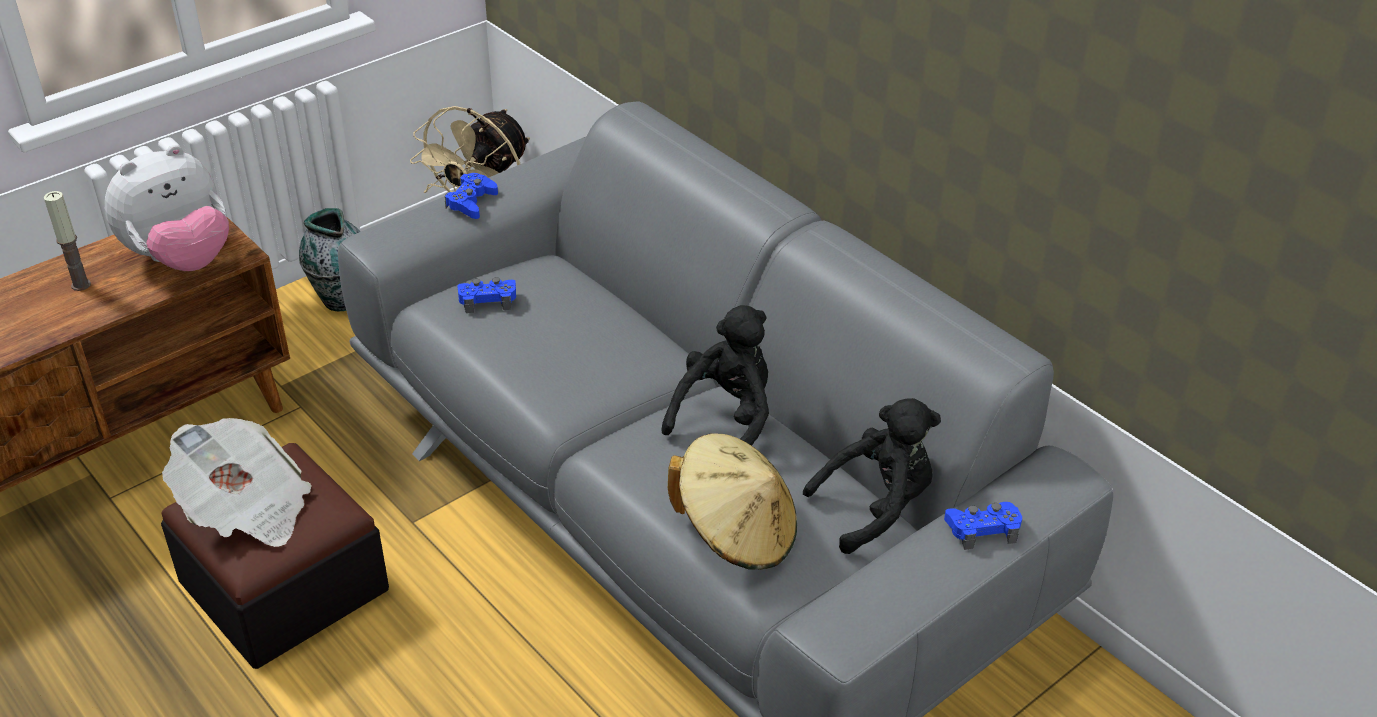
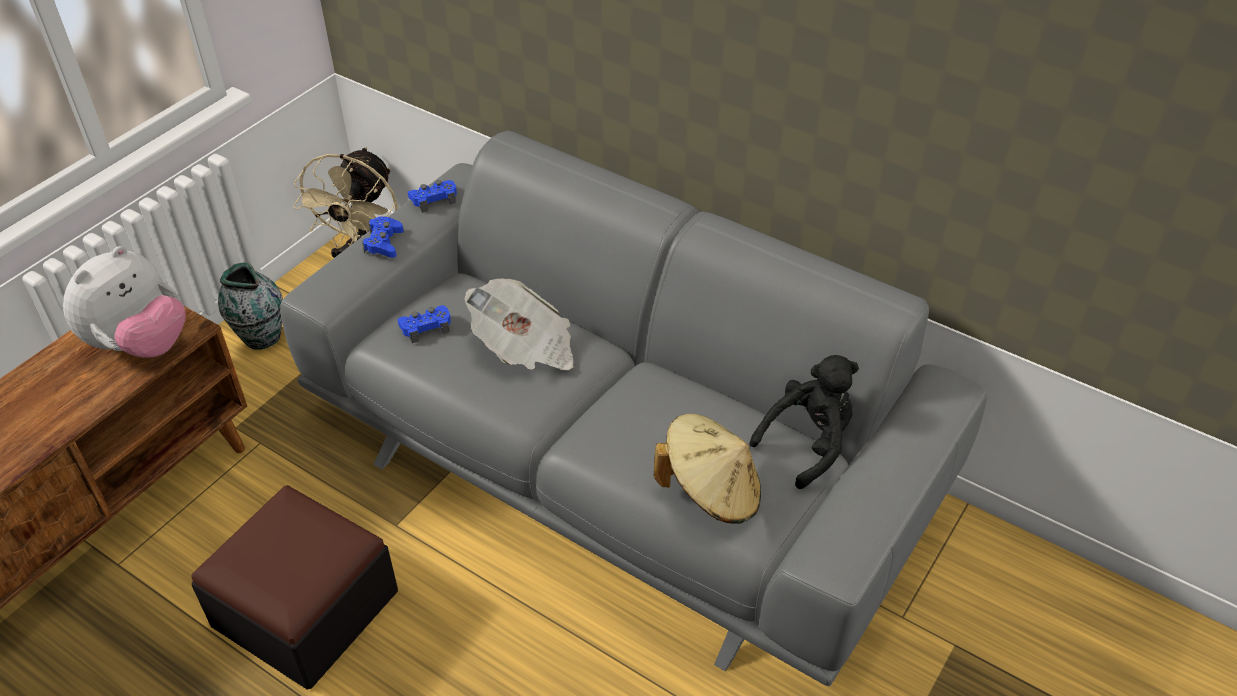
camera: 15 degrees left, 5 degrees up
(81, 285) = (55, 387): candle -> none
(246, 508) = (269, 557): newspaper -> newspaper (525, 348)
(725, 419) = (663, 393): black plush toy -> none
(982, 529) = (908, 448): blue game controller -> blue game controller (434, 199)

